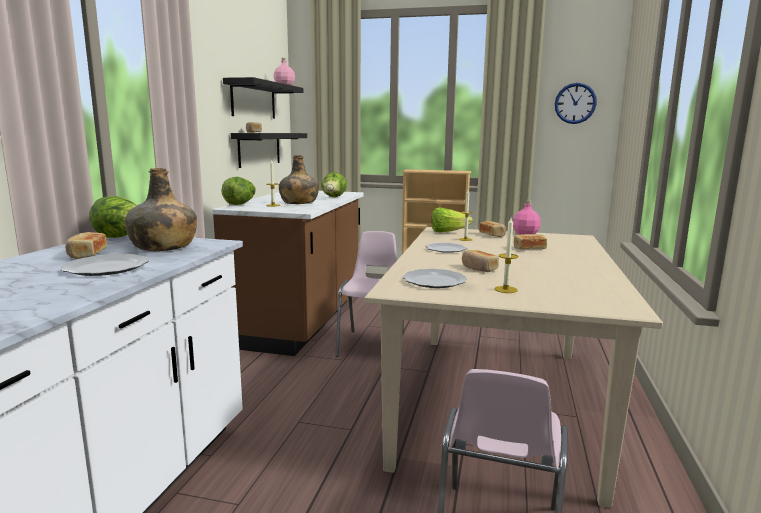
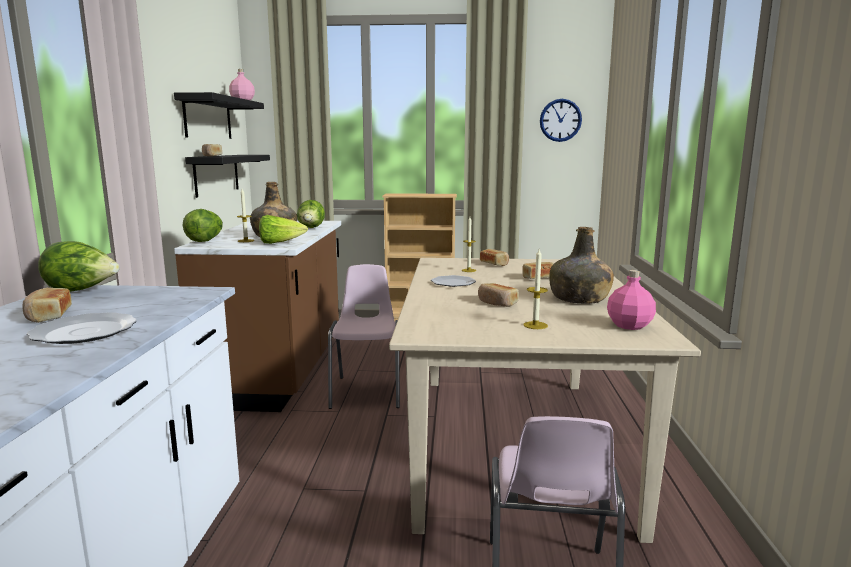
camera: 10 degrees left, 0 degrees up
(163, 247) = (142, 300): green bottle -> green bottle (579, 299)
(433, 281) = (456, 320): plate -> none
(448, 232) = (446, 263): lettuce -> lettuce (280, 243)
(525, 234) = (527, 261): pink bottle -> pink bottle (628, 326)

